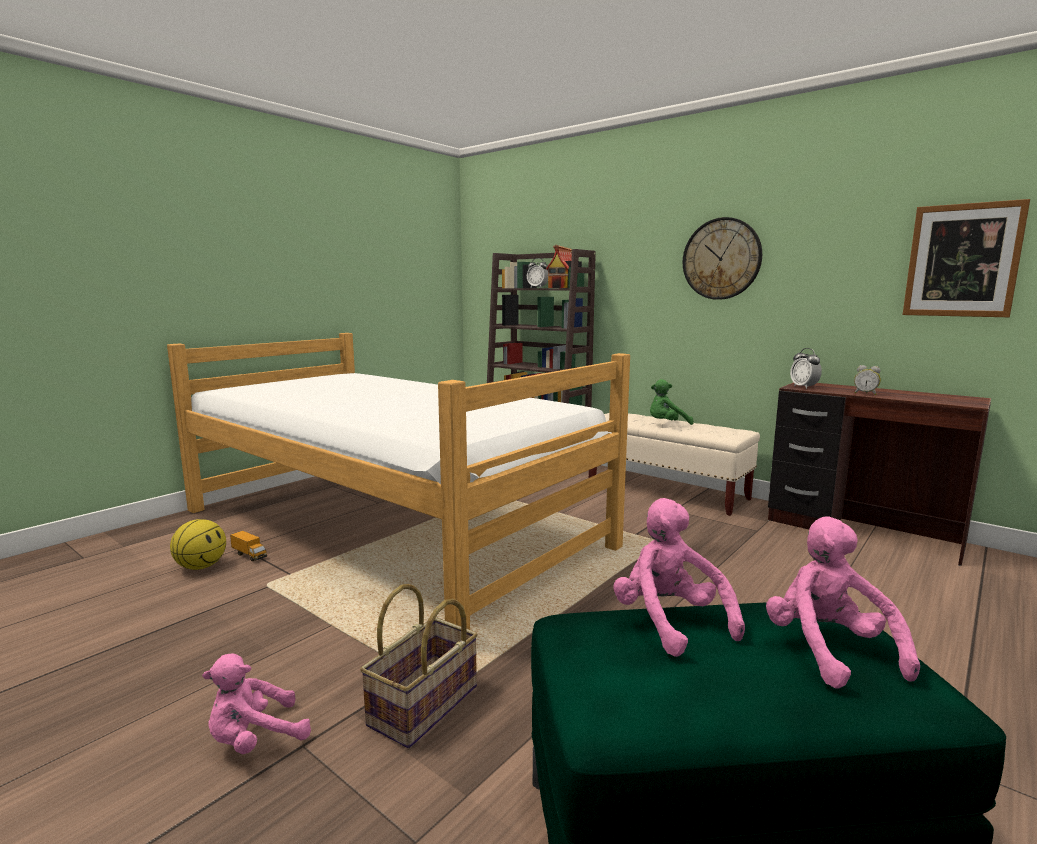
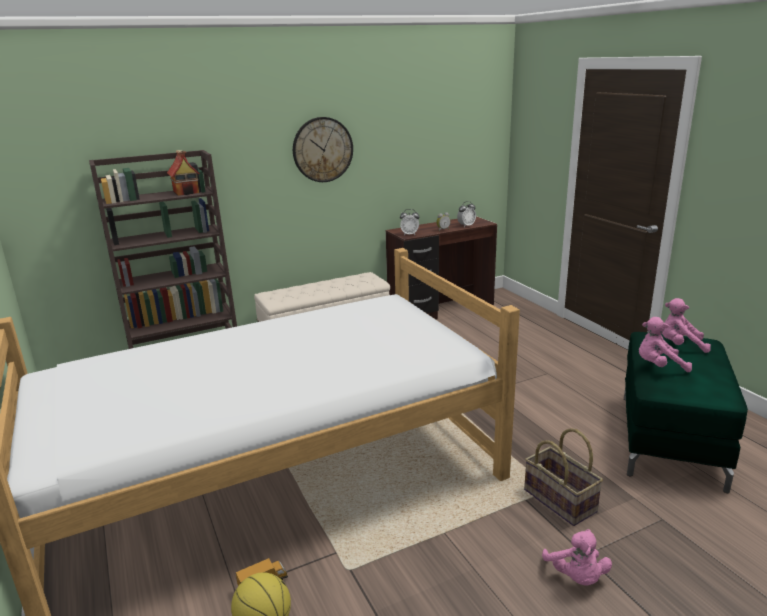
camera: 65 degrees left, 10 degrees up
(537, 288) = (151, 196): alarm clock -> alarm clock (466, 226)
(666, 424) = (325, 288): green plush toy -> none
(962, 260) = (456, 142): picture -> none

